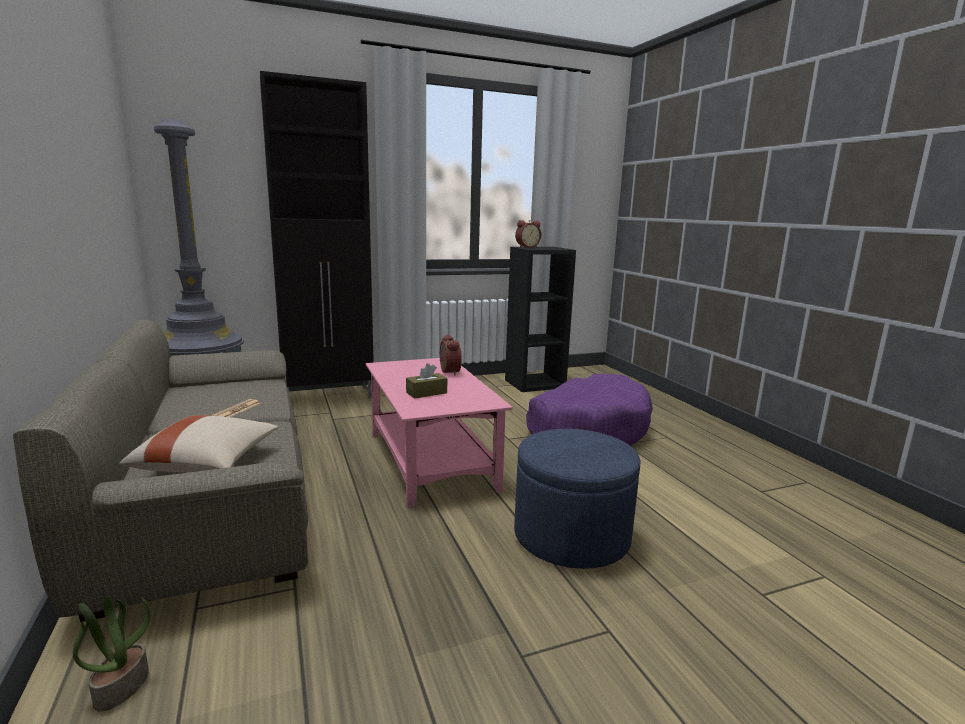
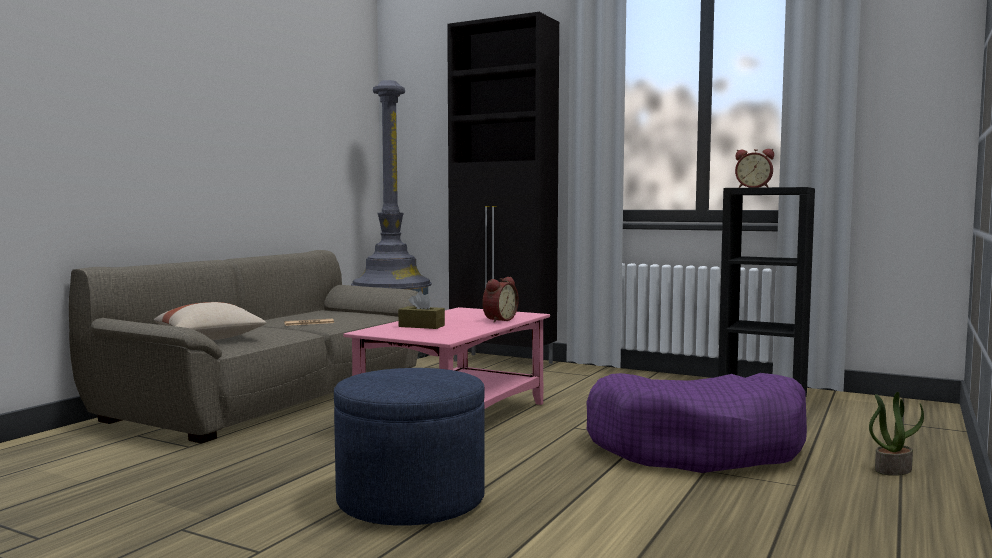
camera: 50 degrees right, 10 degrees down
(121, 686) = (50, 448): potted plant -> potted plant (892, 469)

